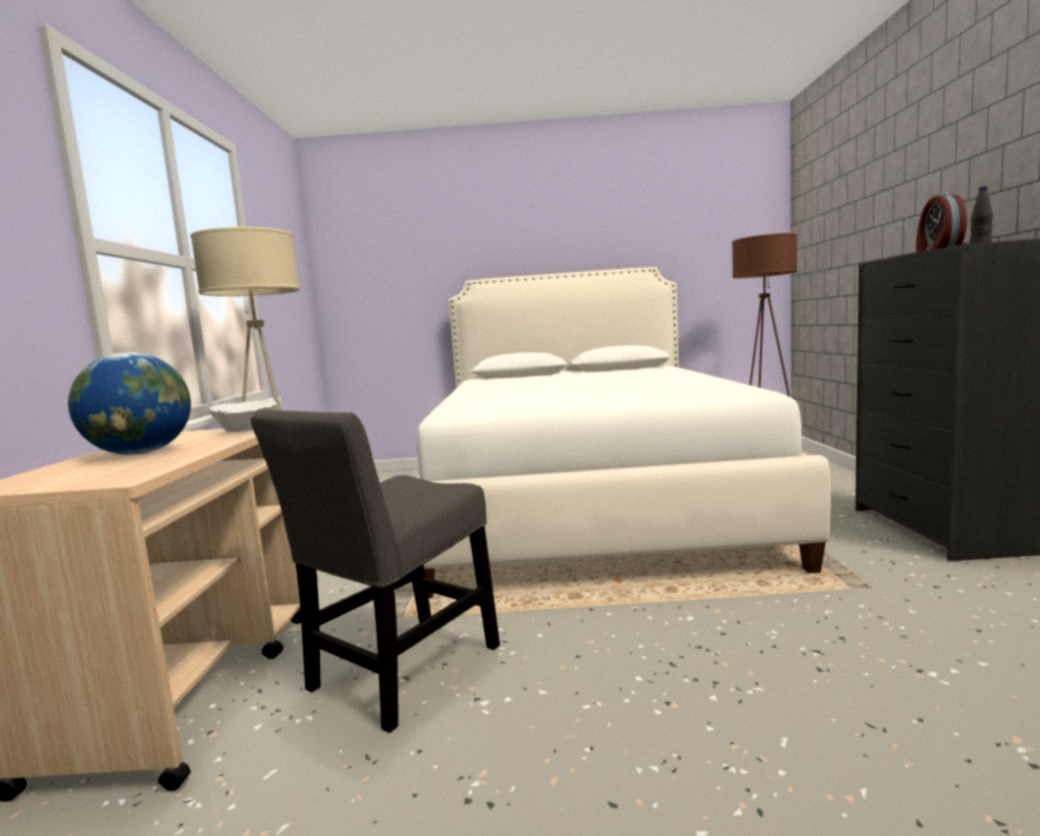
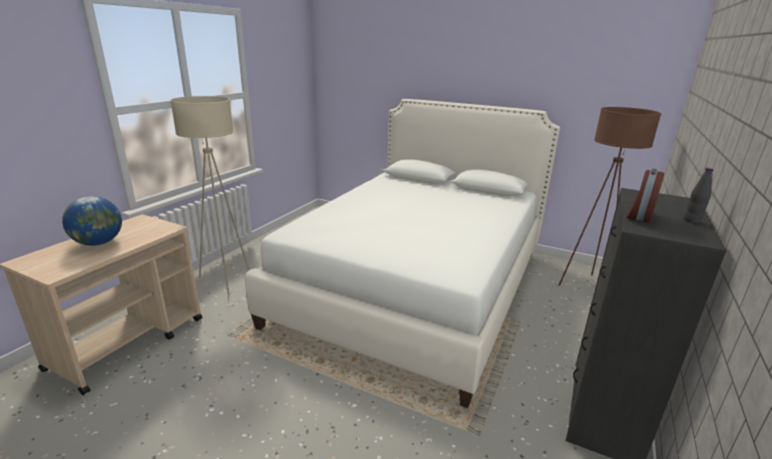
camera: 25 degrees right, 15 degrees up
(246, 431) = (162, 231): white bowl -> none
(399, 673) = (200, 374): grey chair -> none

